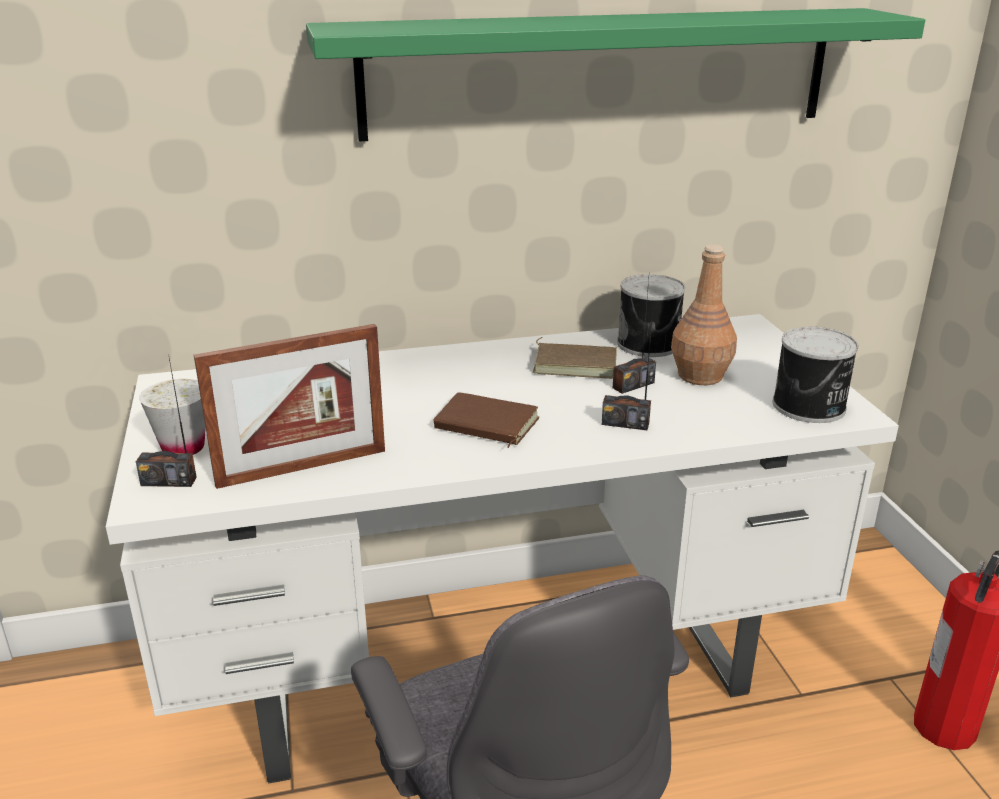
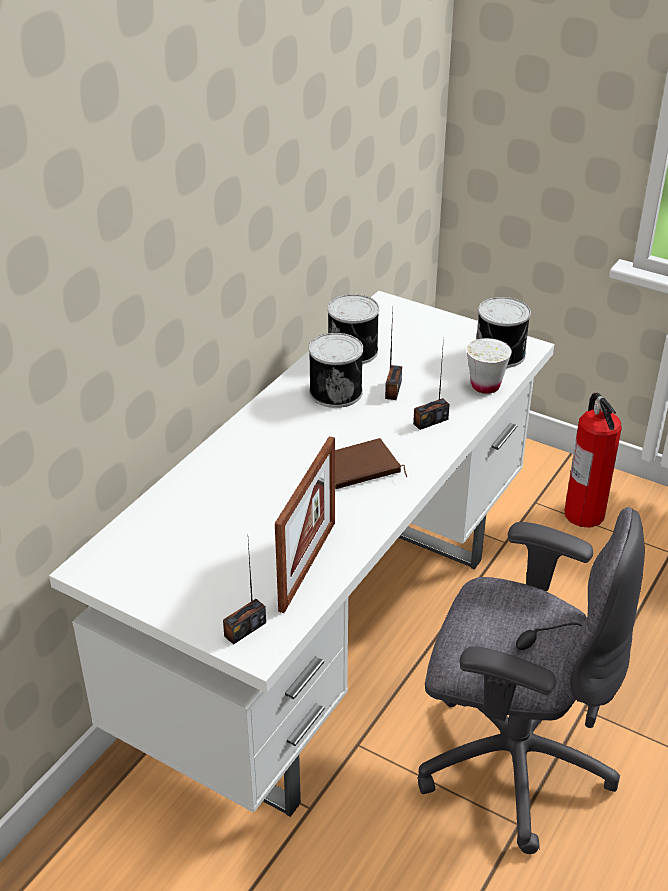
camera: 45 degrees left, 10 degrees up
(183, 448) = (206, 603): white cup -> white cup (485, 386)
(576, 364) = (336, 391): brown book -> can
(600, 73) = (286, 159): green shelf -> none
(699, 376) = (417, 362): brown bottle -> none

